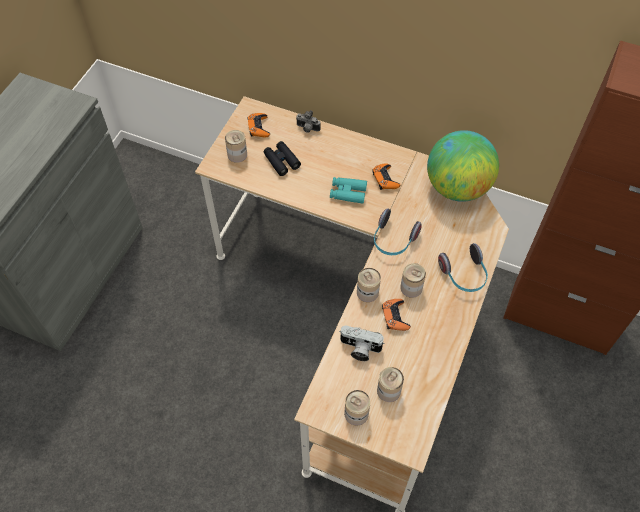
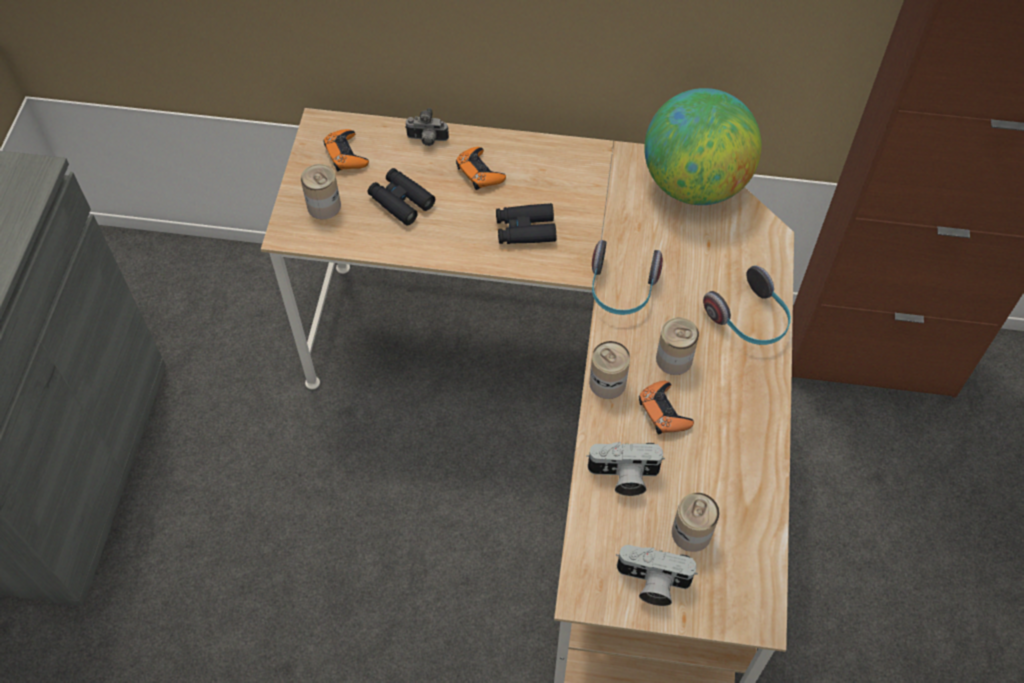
camera: 15 degrees left, 0 degrees up
(348, 193) = (525, 229): turquoise binoculars -> black binoculars
(356, 413) = (652, 583): can -> camera
(385, 179) = (578, 195): orange game controller -> orange game controller (479, 172)

